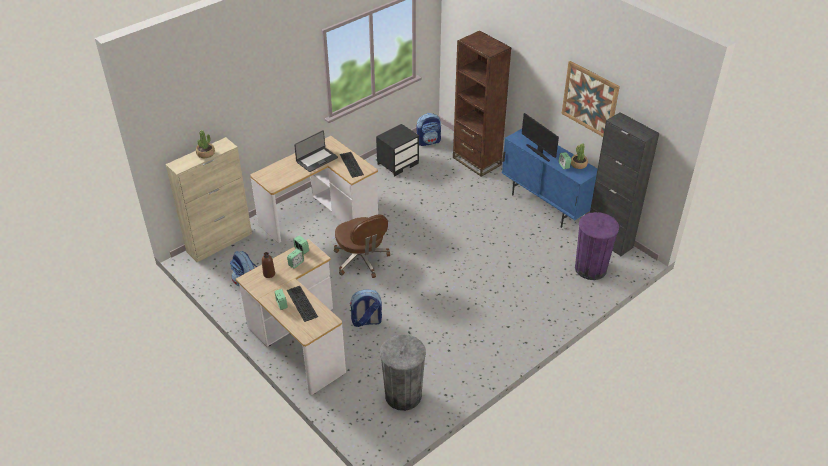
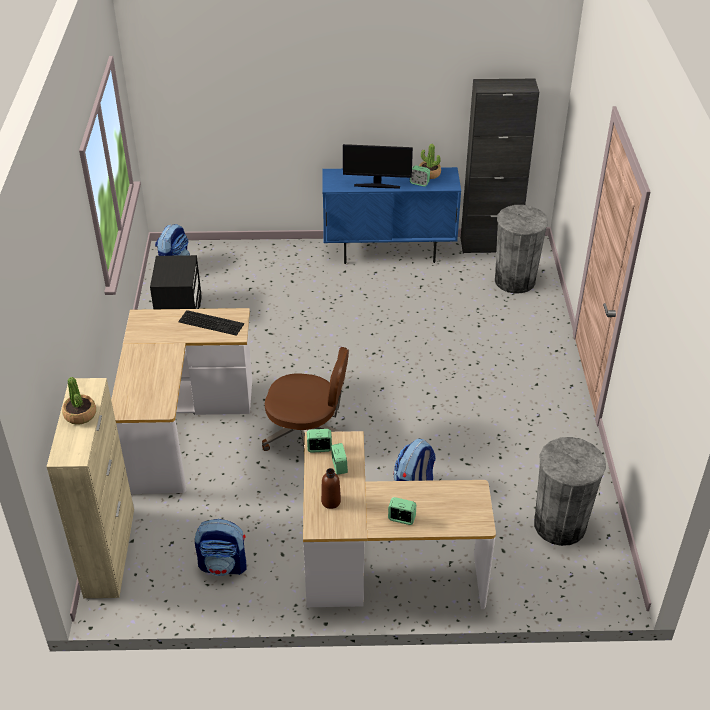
camera: 50 degrees left, 0 degrees up
(301, 303) = (418, 500): keyboard -> none
(316, 159) = (161, 345): laptop -> none
(476, 161) = (258, 254): brown bookcase -> none
(590, 100) = (421, 85): picture -> none
(590, 268) = (515, 280): purple trash can -> grey trash can

